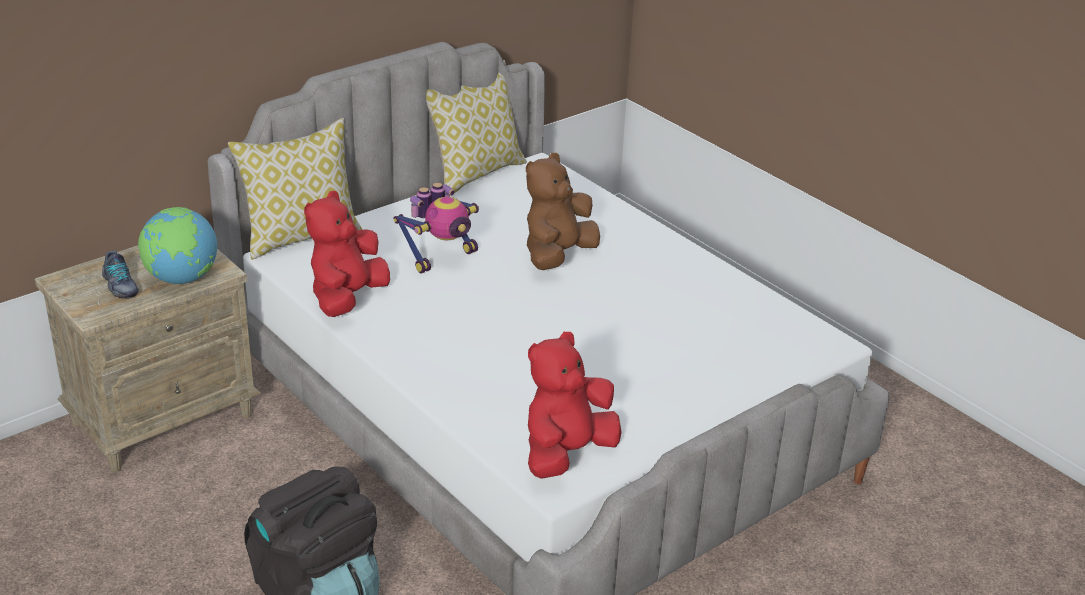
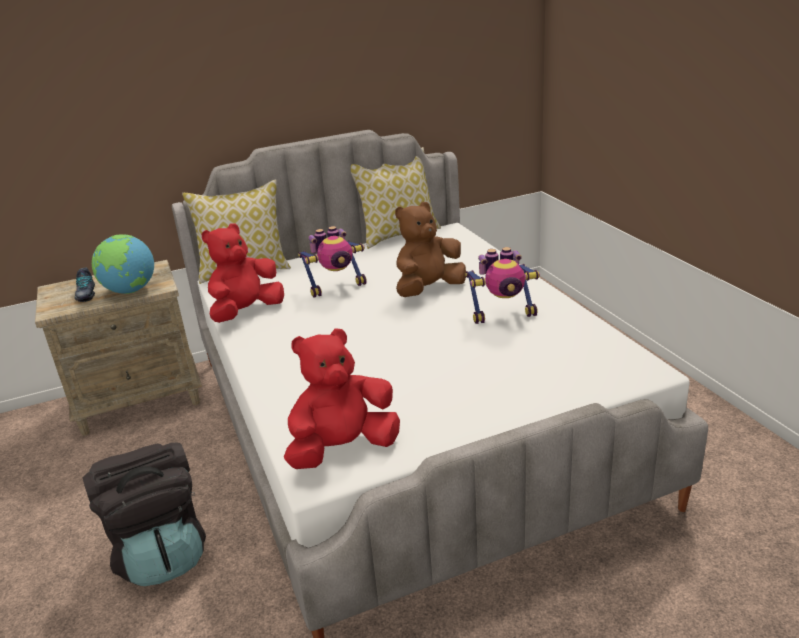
camera: 20 degrees right, 5 degrees down
(659, 286) = (503, 315): none -> toy robot

